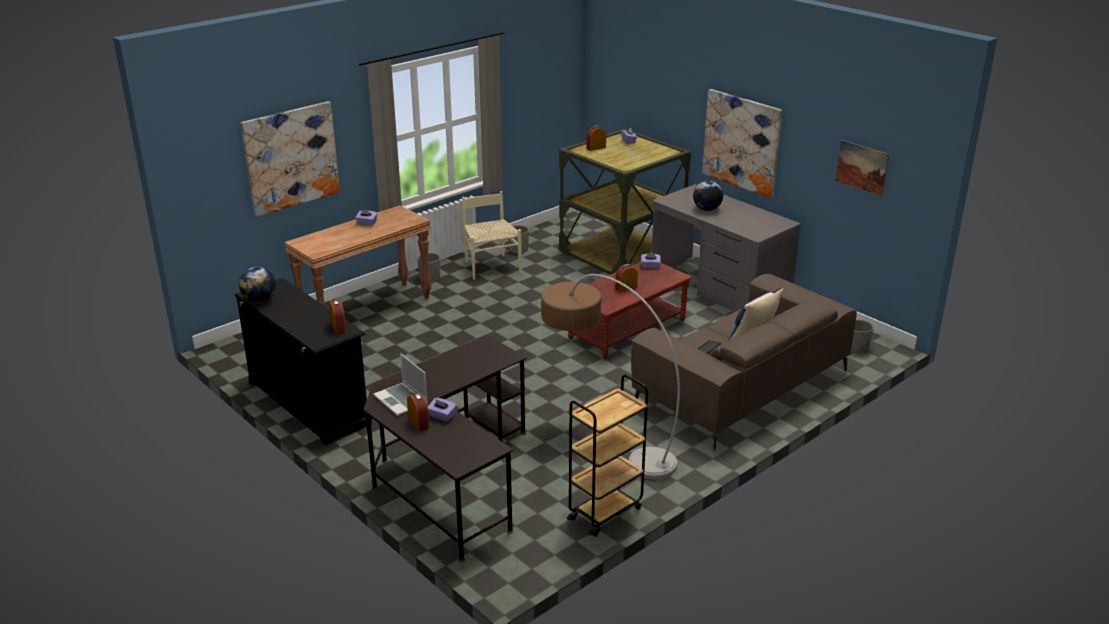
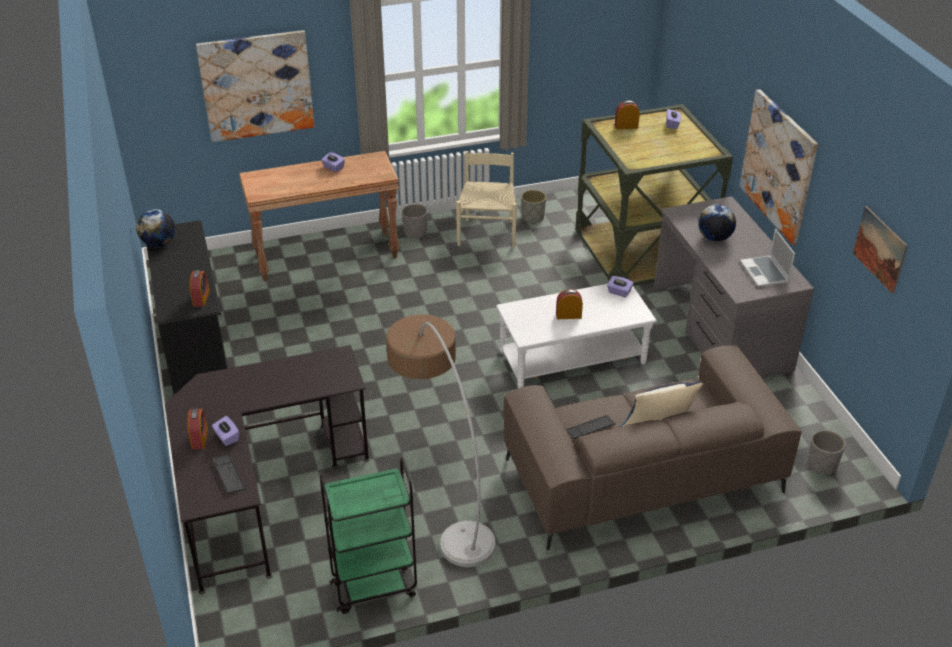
camera: 25 degrees right, 10 degrees up
(402, 400) = (206, 405): laptop -> laptop (765, 273)
(468, 439) = (228, 474): none -> keyboard
(605, 515) = (374, 591): brown cart -> green cart
(627, 329) = (572, 357): brown coffee table -> white coffee table

